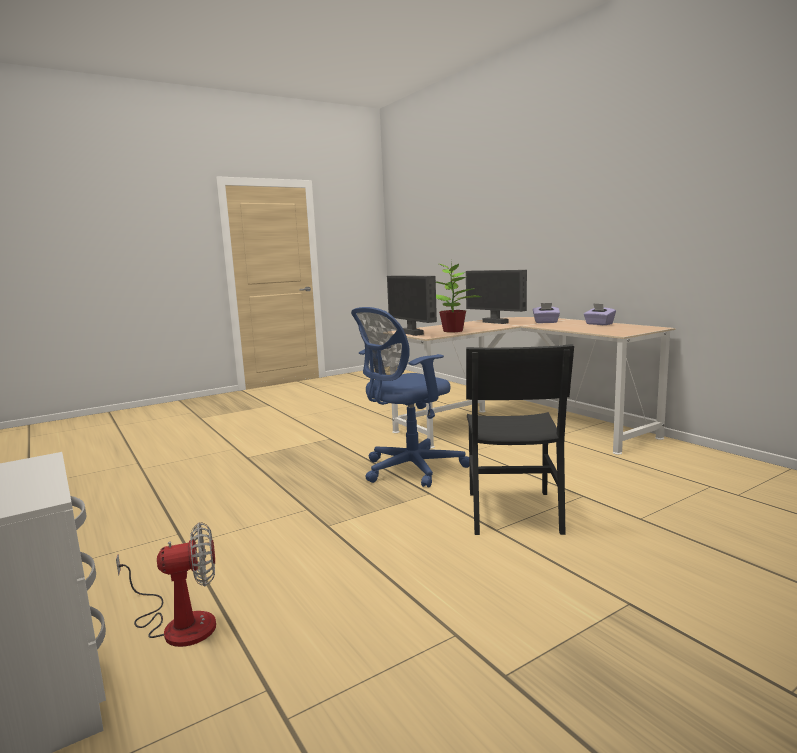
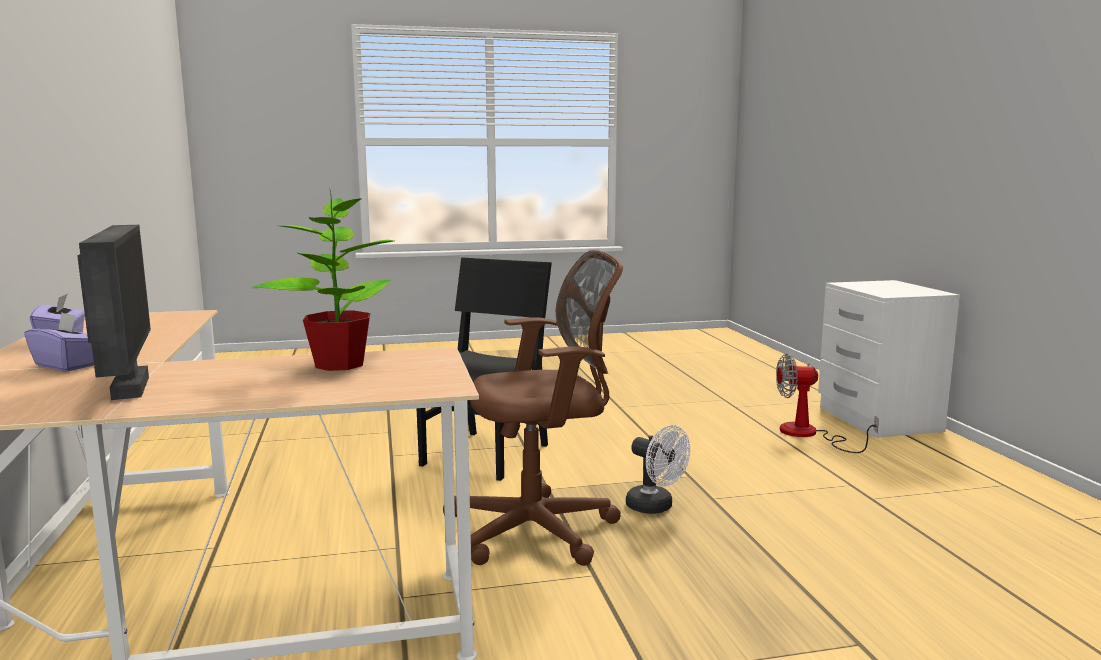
camera: 160 degrees left, 0 degrees up
(347, 495) = (655, 507): none -> white fan
(409, 470) = (540, 530): blue office chair -> brown office chair
(412, 333) = (436, 369): monitor -> none

